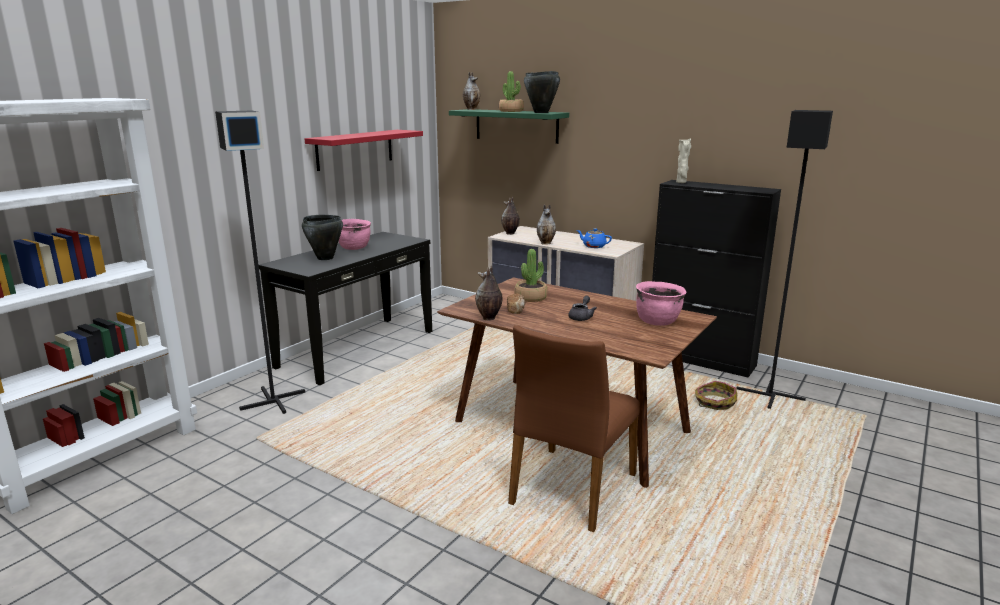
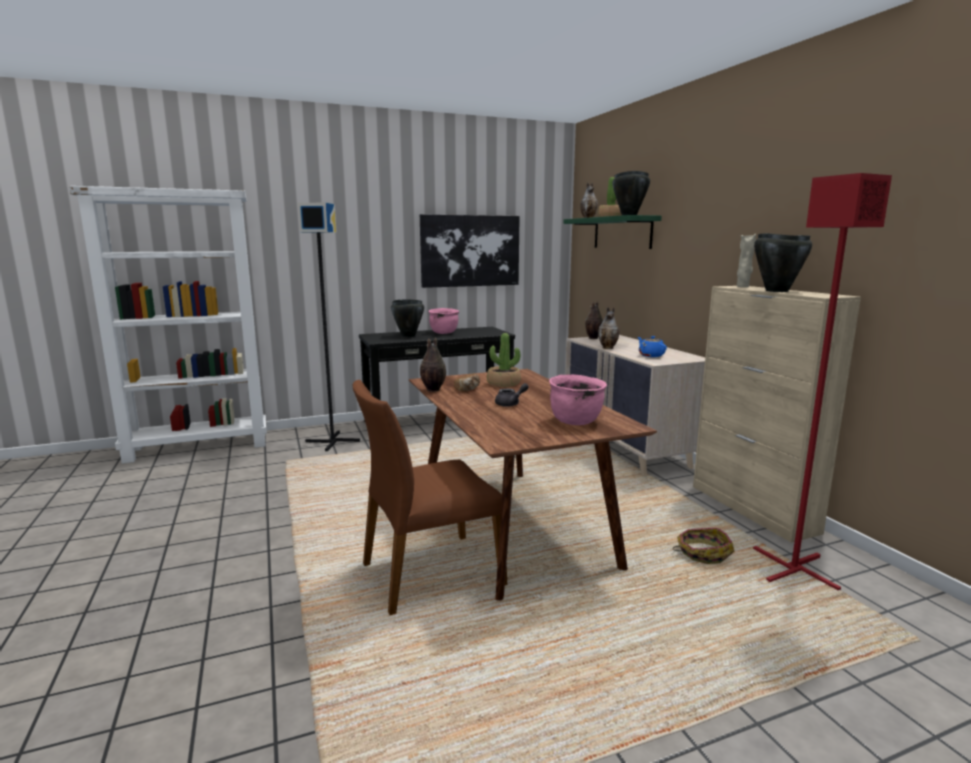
camera: 35 degrees right, 5 degrees down
(355, 149) = (470, 251): red shelf -> picture
(701, 360) = (752, 509): black cabinet -> beige cabinet
(719, 187) = (776, 291): none -> black cooking pot
(770, 395) = (793, 569): black floor lamp -> red floor lamp

